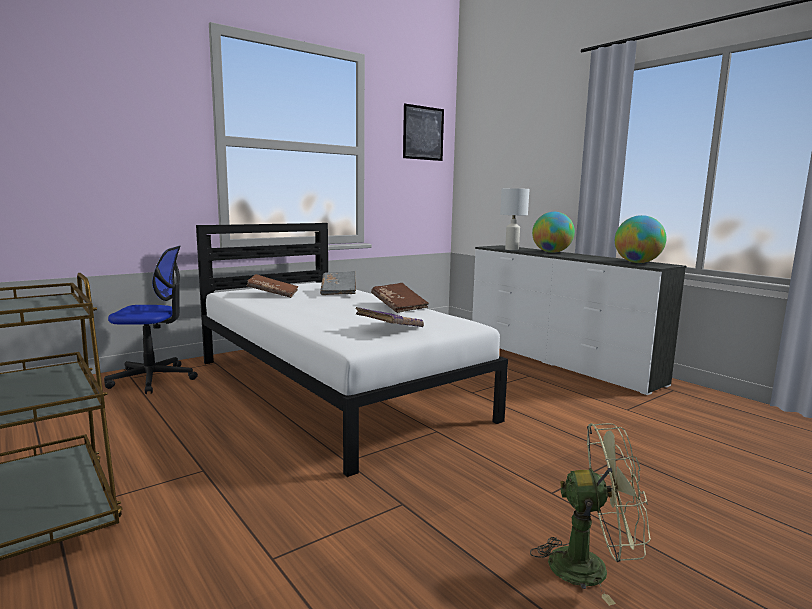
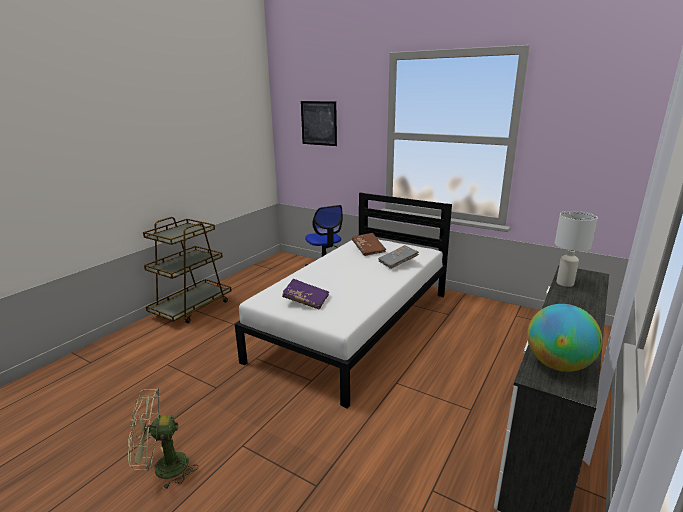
camera: 70 degrees right, 10 degrees up
(399, 306) = (375, 290): brown book -> none
(423, 133) = (606, 119): picture -> picture (319, 123)
(551, 252) = (578, 305): globe -> none
(591, 567) = (163, 468): green fan -> green fan turned 90 degrees clockwise

